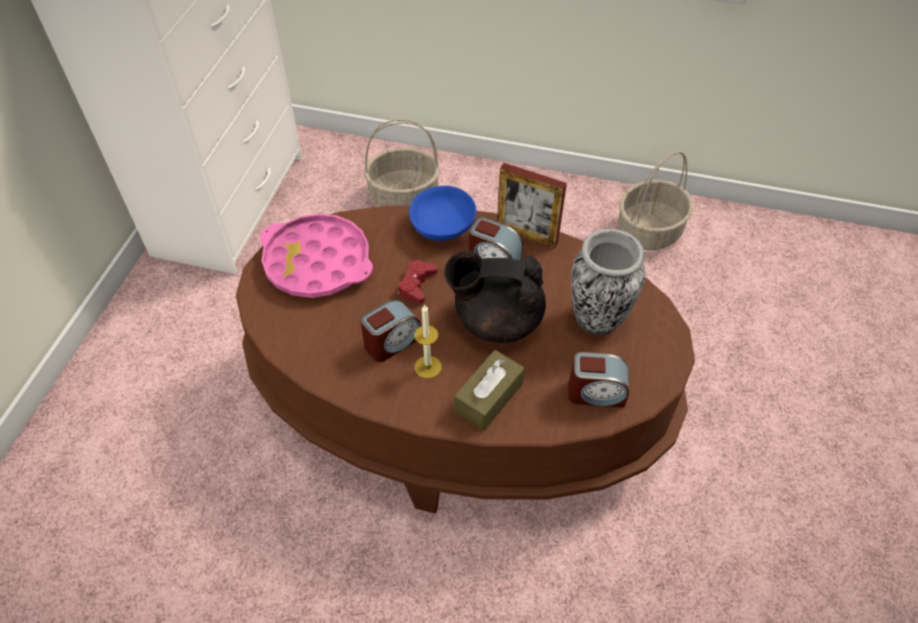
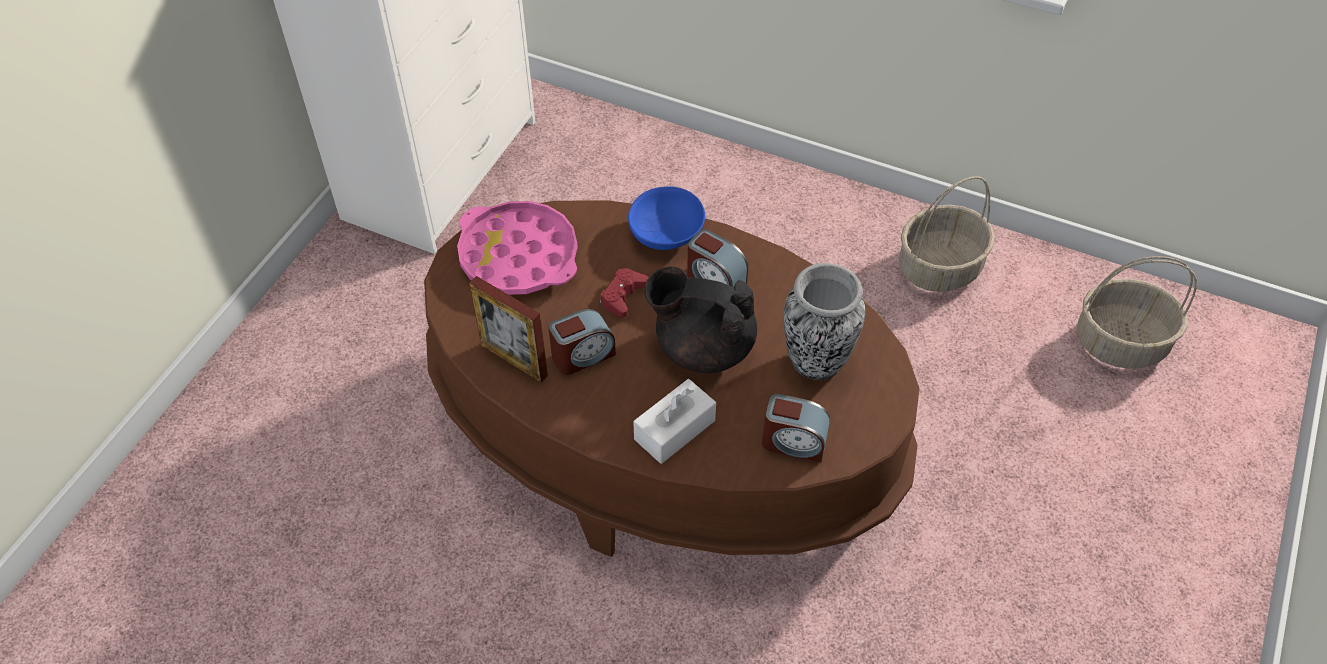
camera: 10 degrees right, 0 degrees up
(404, 196) = (648, 185): basket -> basket (1121, 342)
(428, 367) = (616, 387): candle -> none
(488, 397) = (674, 430): brown tissue box -> white tissue box
(527, 235) = (760, 256): picture frame -> picture frame (514, 360)

